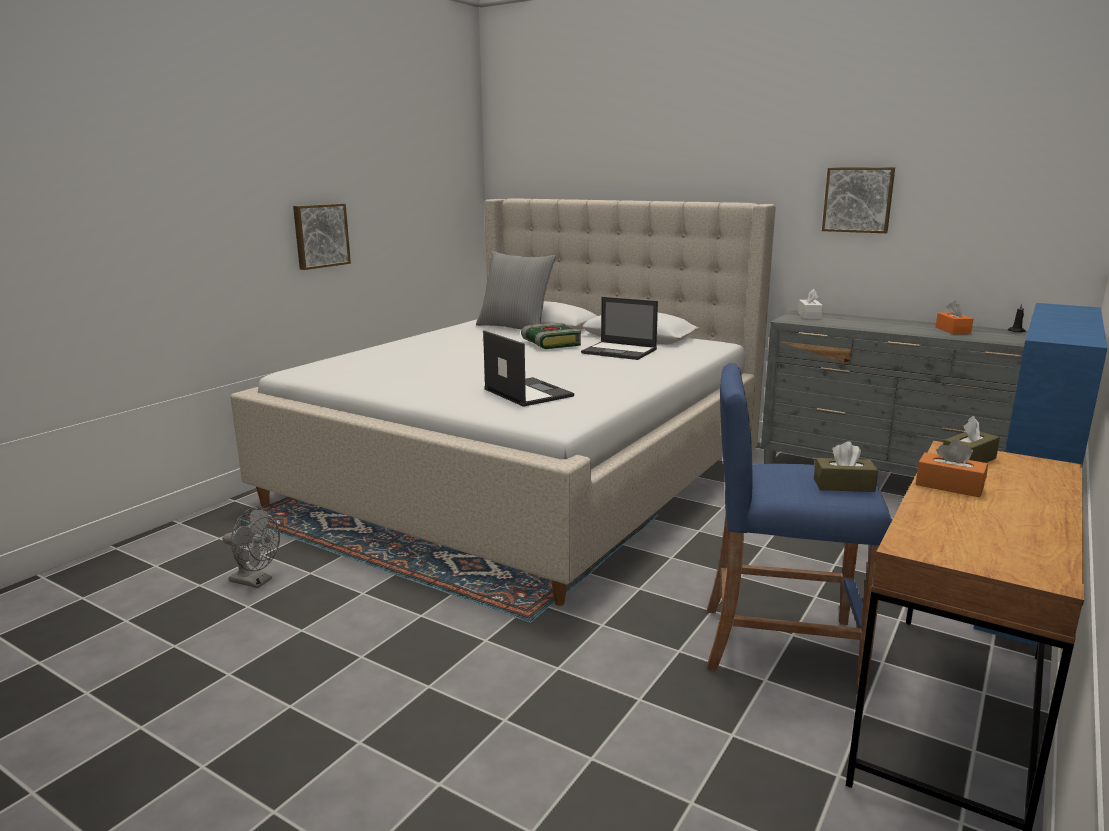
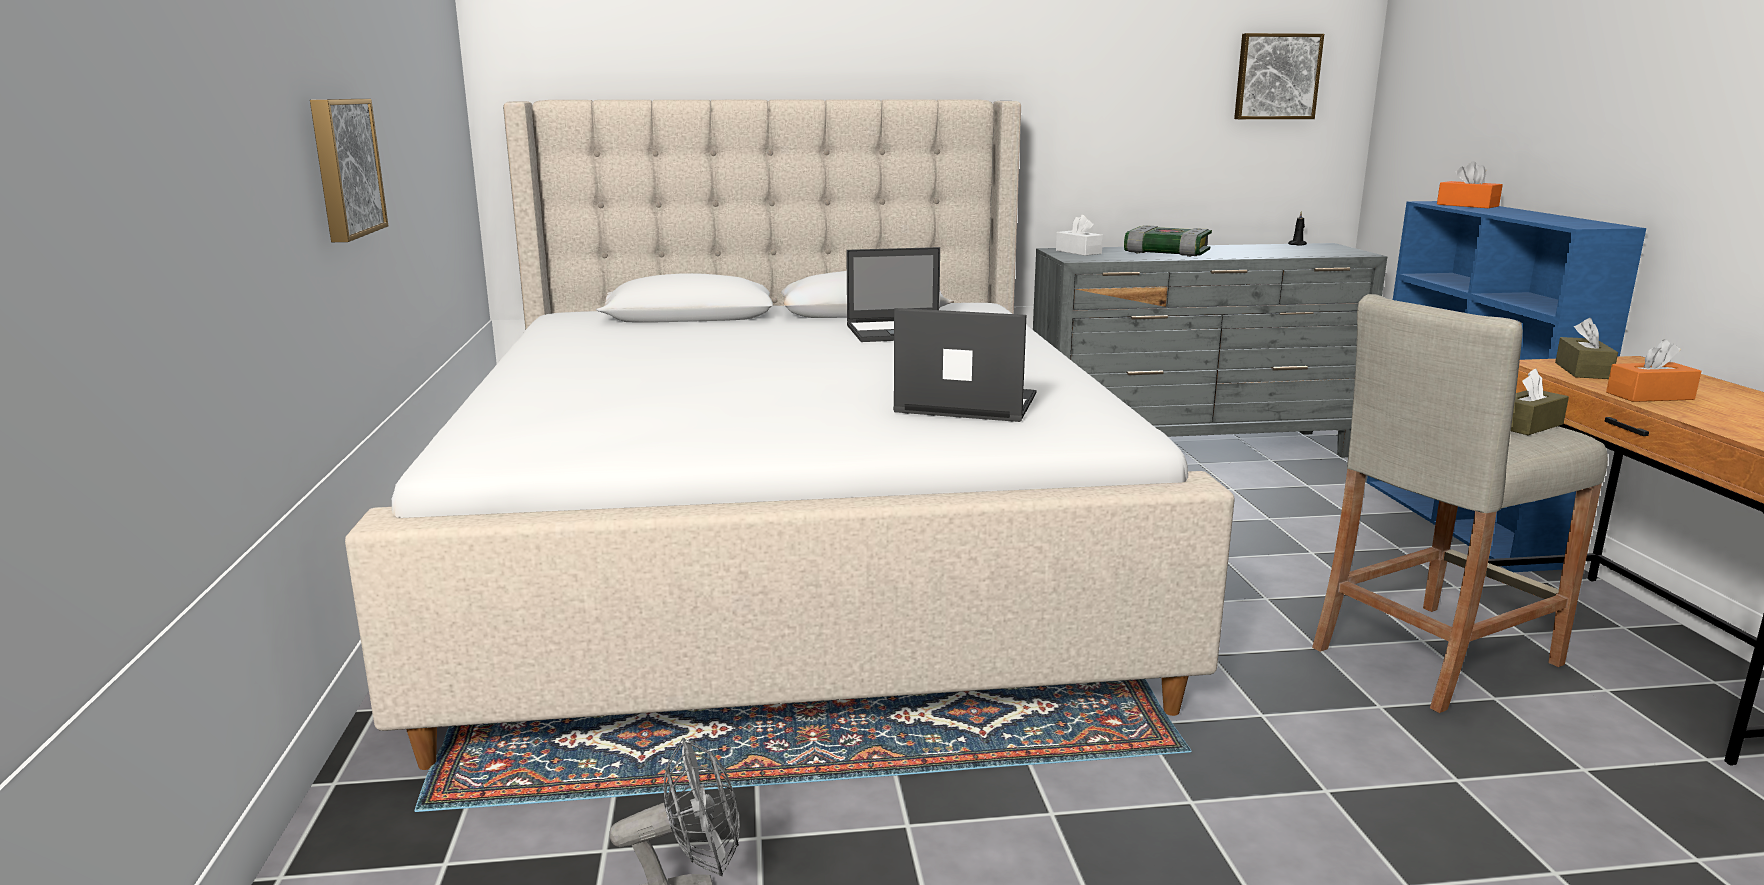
camera: 40 degrees left, 0 degrees up
(515, 328) = (651, 324): grey pillow -> none
(549, 343) = (775, 337): book -> book (1165, 252)
(780, 644) = (1434, 655): blue stool -> beige stool
(858, 199) = (1108, 93): picture -> picture (1276, 76)
(952, 330) = (1251, 250): orange tissue box -> orange tissue box (1467, 205)

